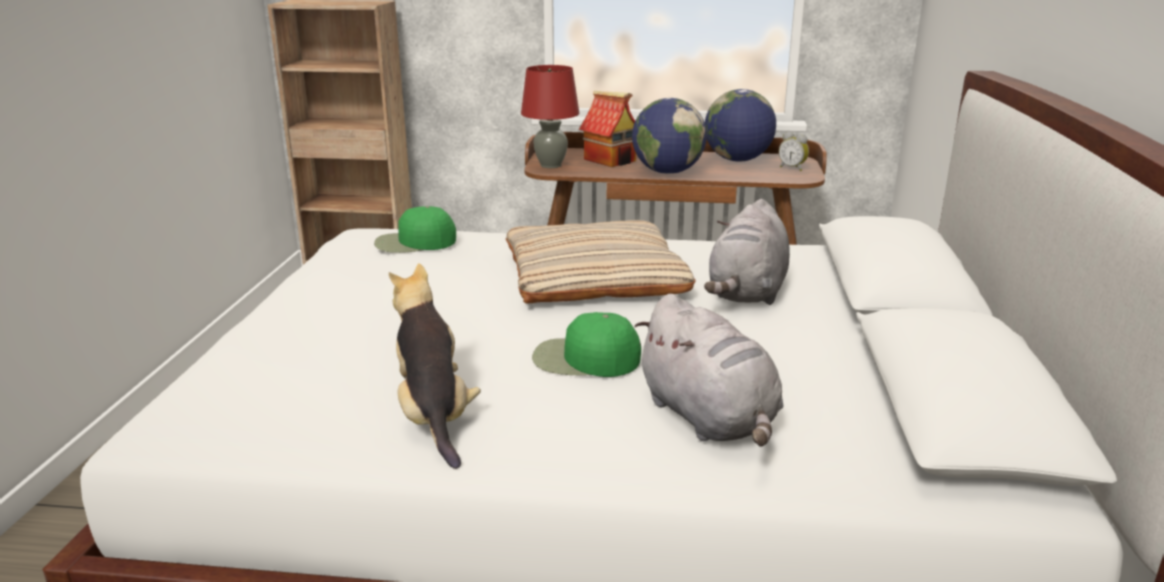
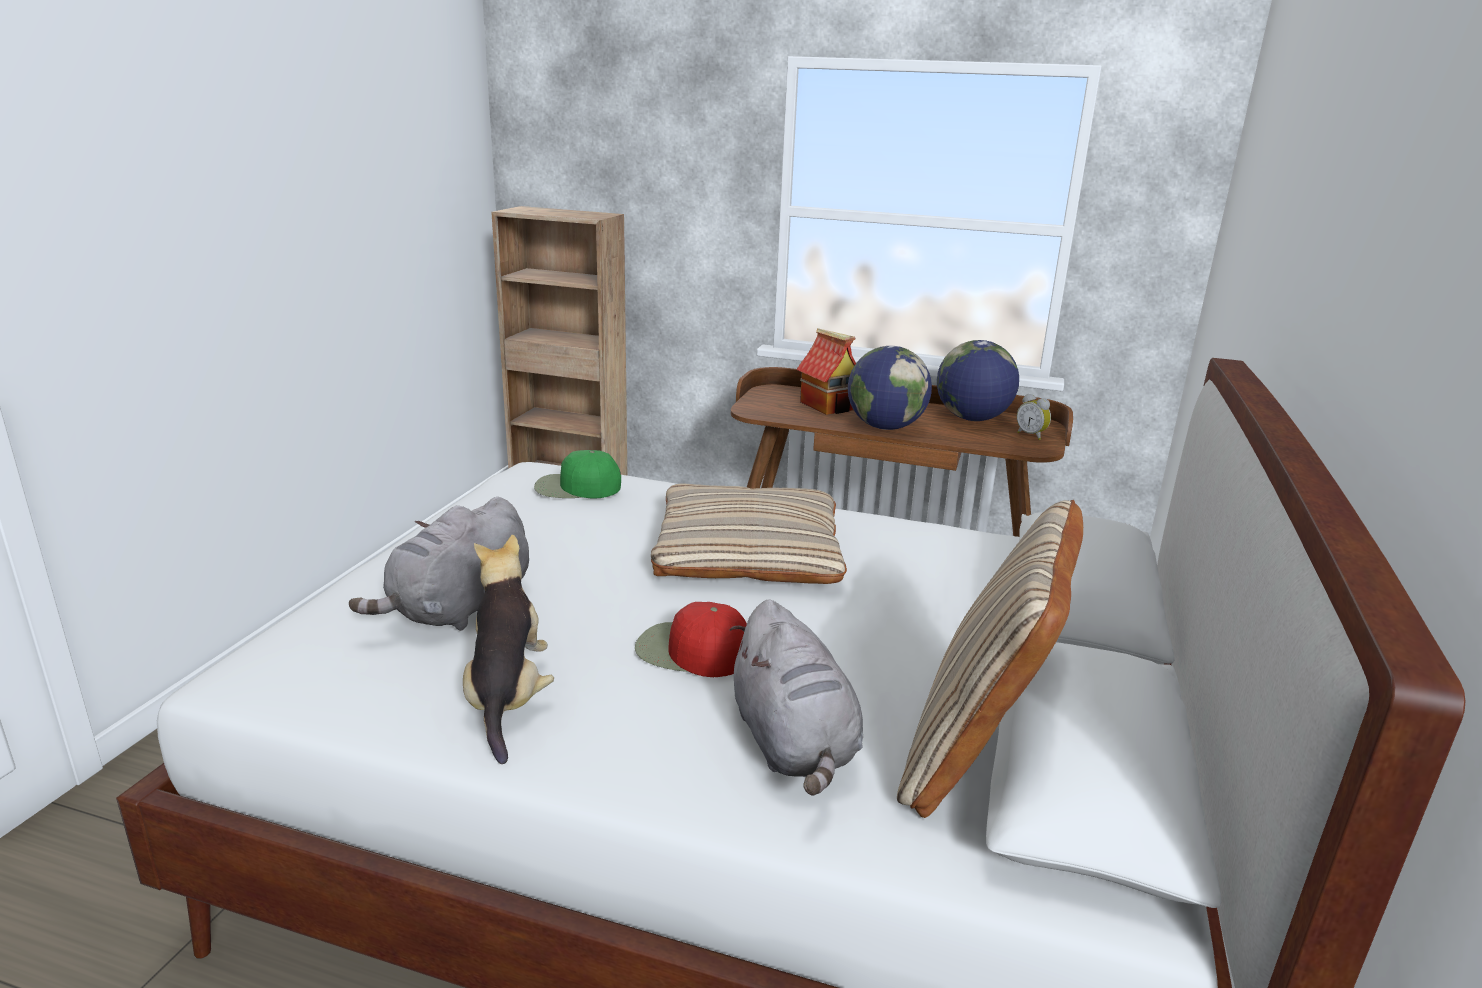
camera: 10 degrees right, 0 degrees up
(550, 165) = (760, 406): red table lamp -> none
(584, 359) = (692, 651): green cap -> red cap
(747, 292) = (908, 590): grey plush toy -> grey plush toy (459, 609)
(863, 404) = (977, 751): none -> beige pillow

